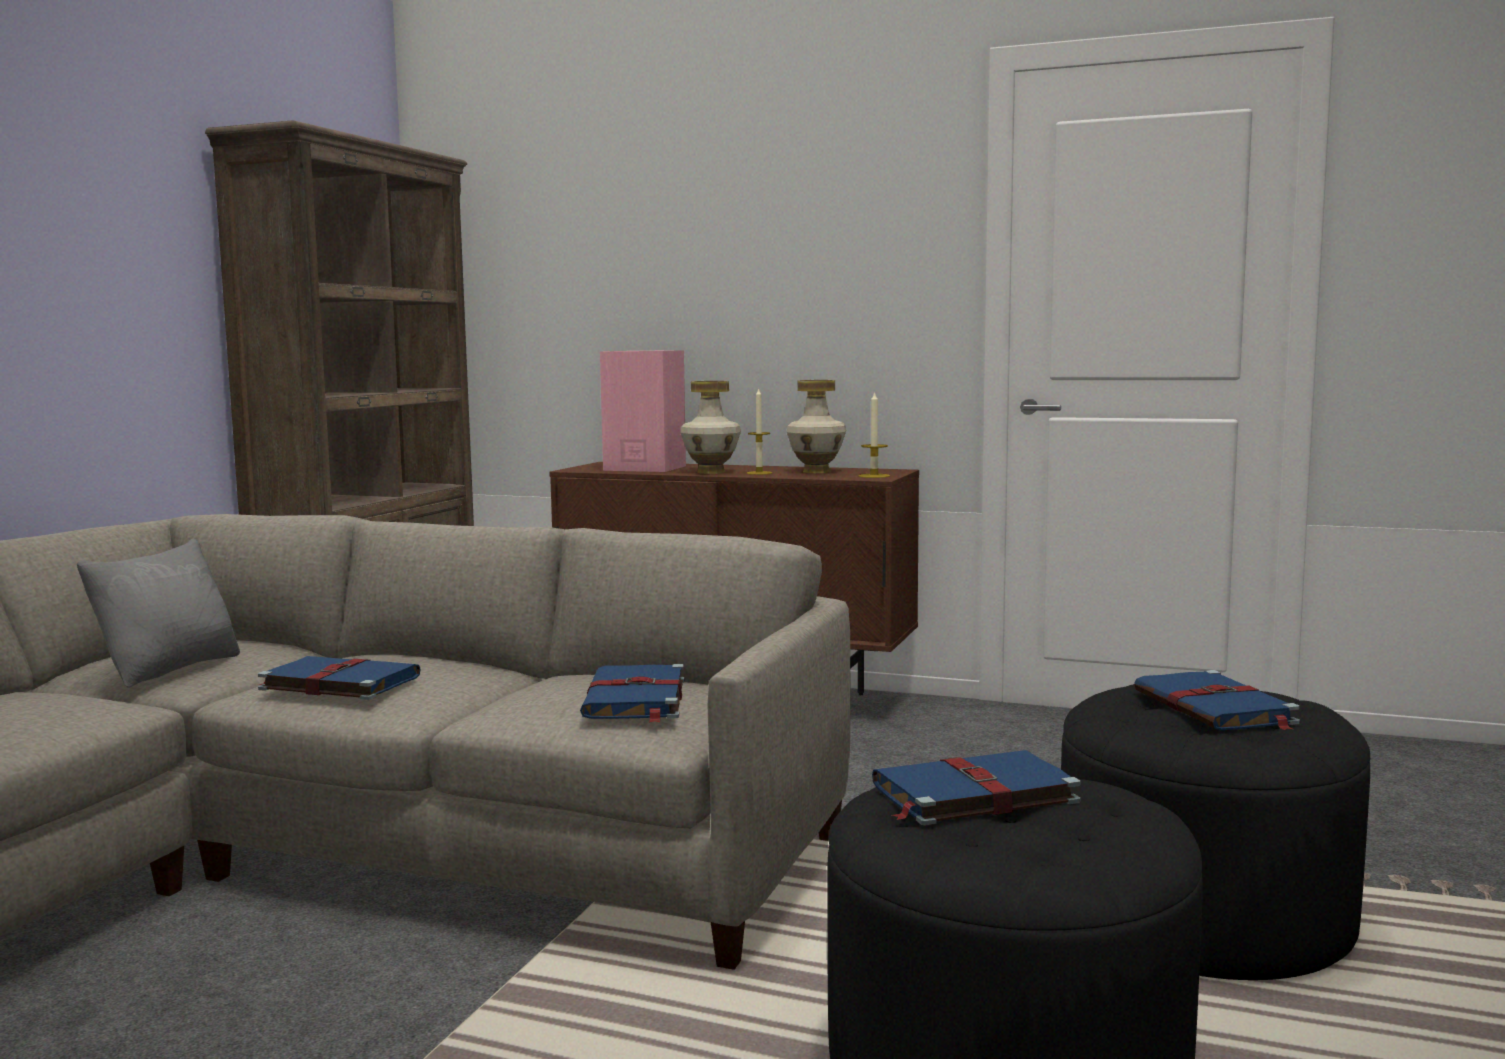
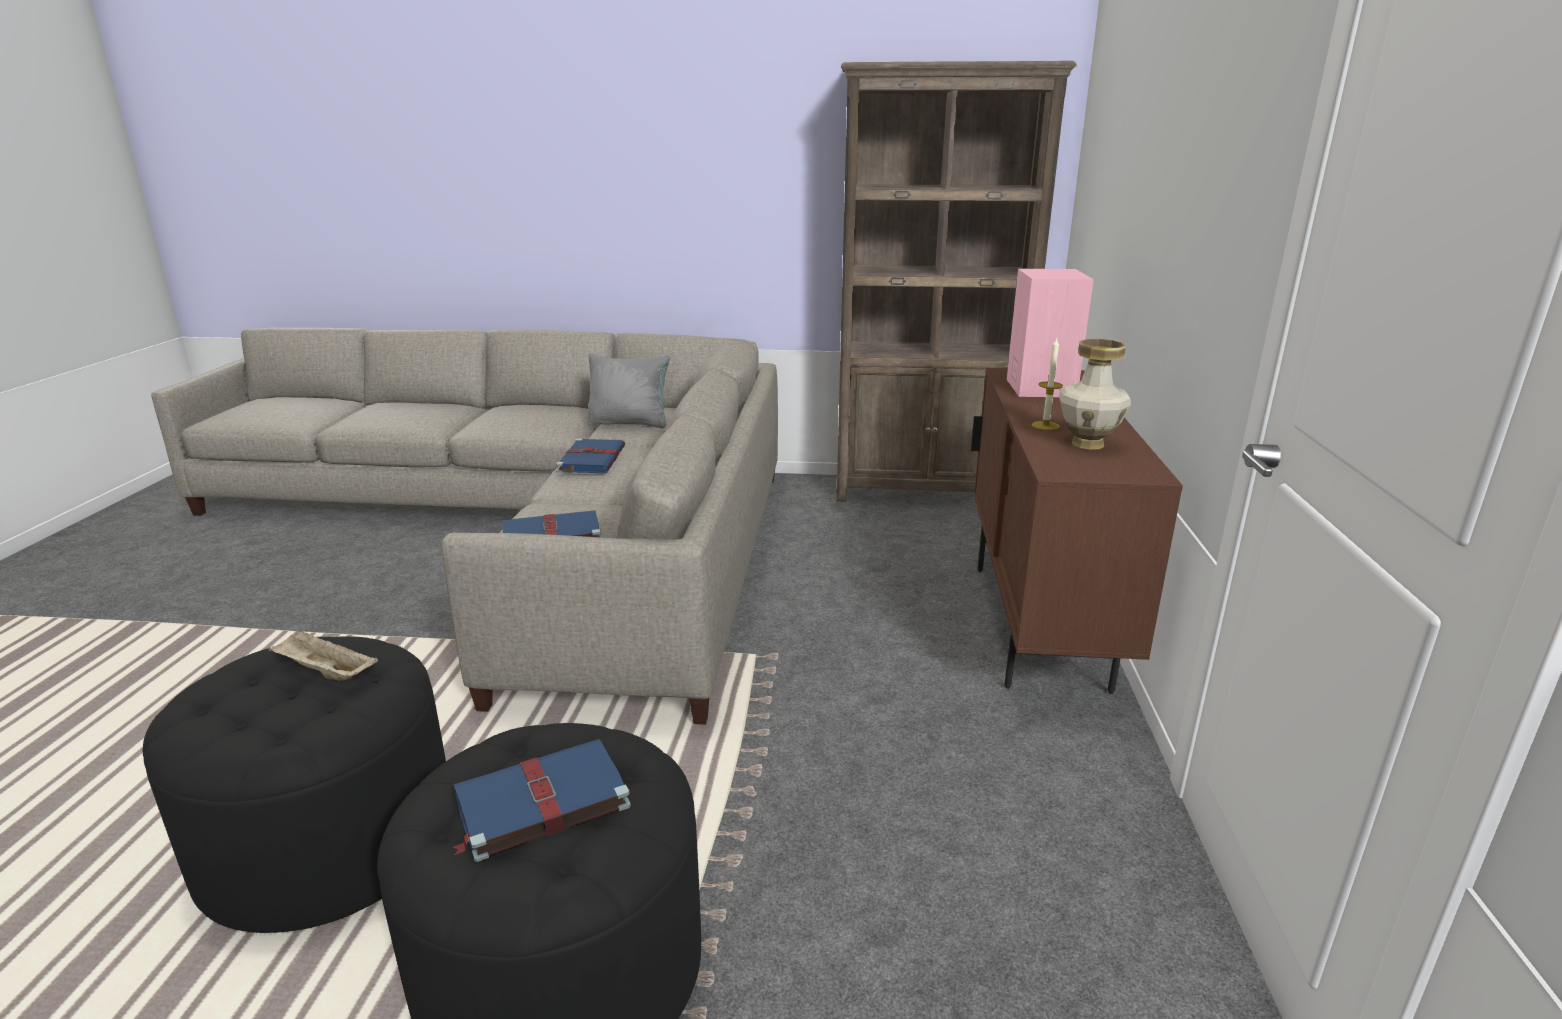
camera: 75 degrees right, 15 degrees up
(712, 472) = (1034, 410): vase -> none
(874, 476) = (1073, 469): candle -> none
(971, 794) = (325, 672): blue book -> beige tray

